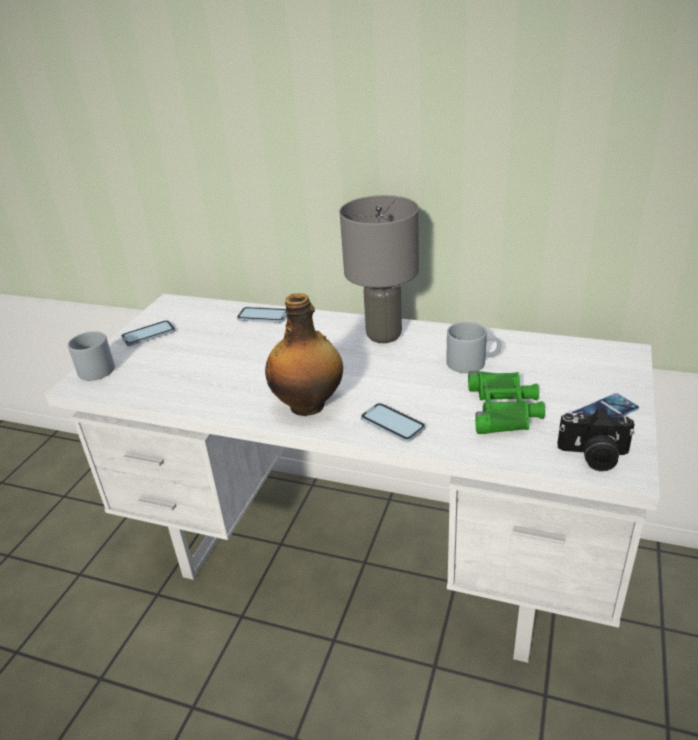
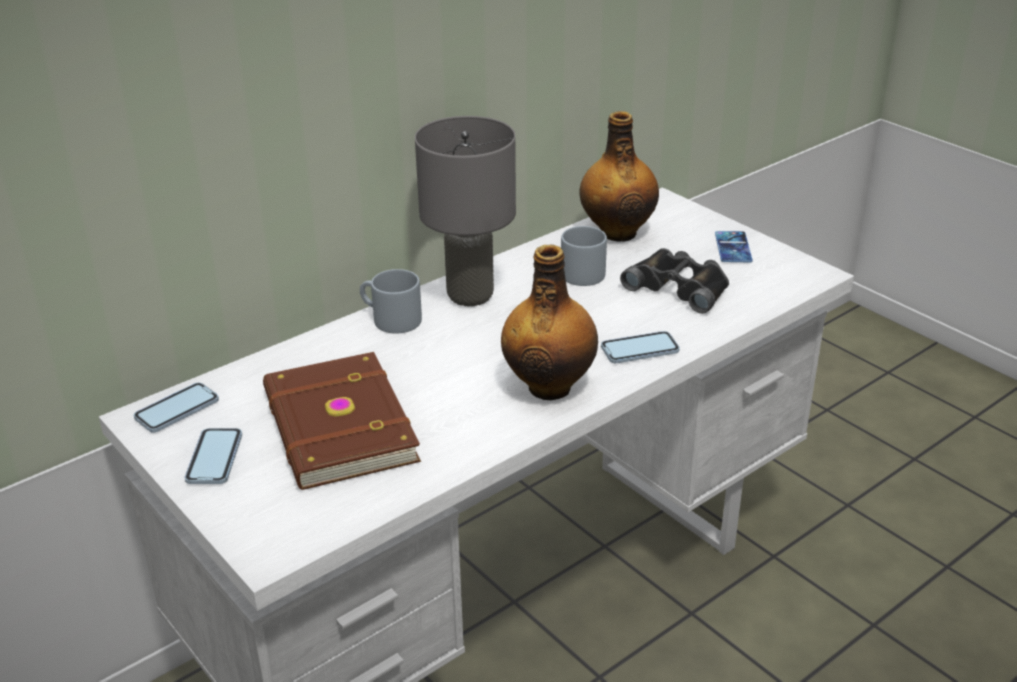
camera: 60 degrees left, 0 degrees up
(97, 367) = (244, 525): grey mug -> grey mug (389, 319)
(201, 354) = (336, 427): none -> brown book
(263, 316) = (306, 356): phone -> phone (177, 409)
(504, 409) = (679, 287): green binoculars -> black binoculars
(547, 353) = (617, 232): none -> bottle
(593, 456) = (785, 278): camera -> none

